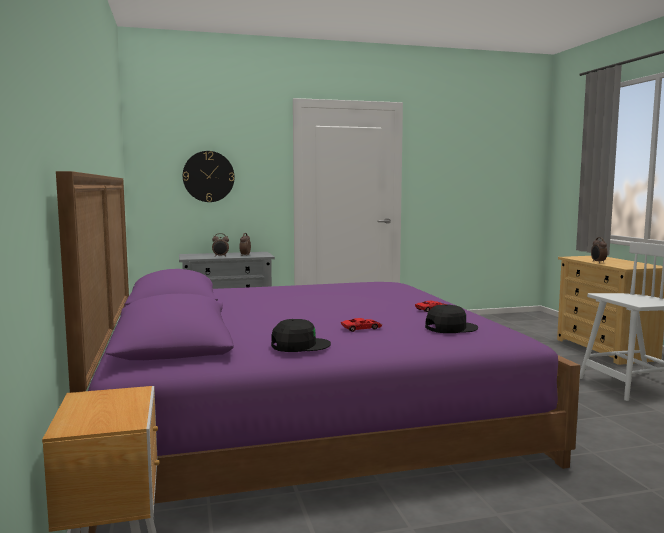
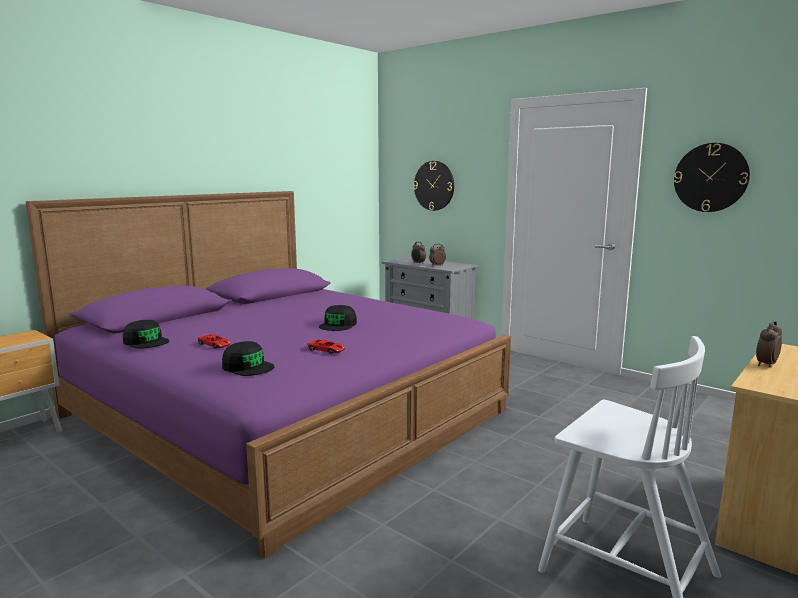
camera: 55 degrees right, 5 degrees up
(360, 299) = (338, 325): none -> black cap
(446, 167) = (710, 177): none -> wall clock

